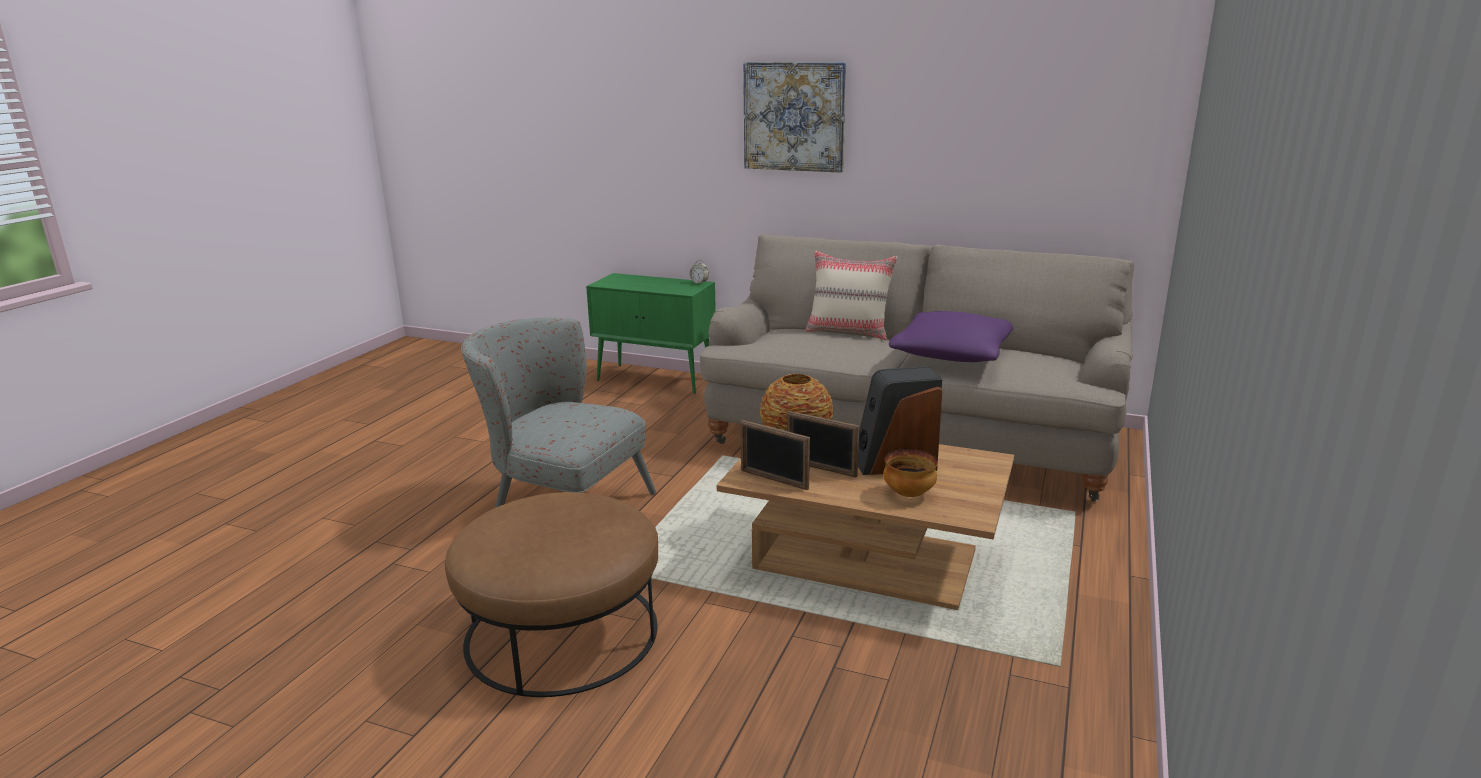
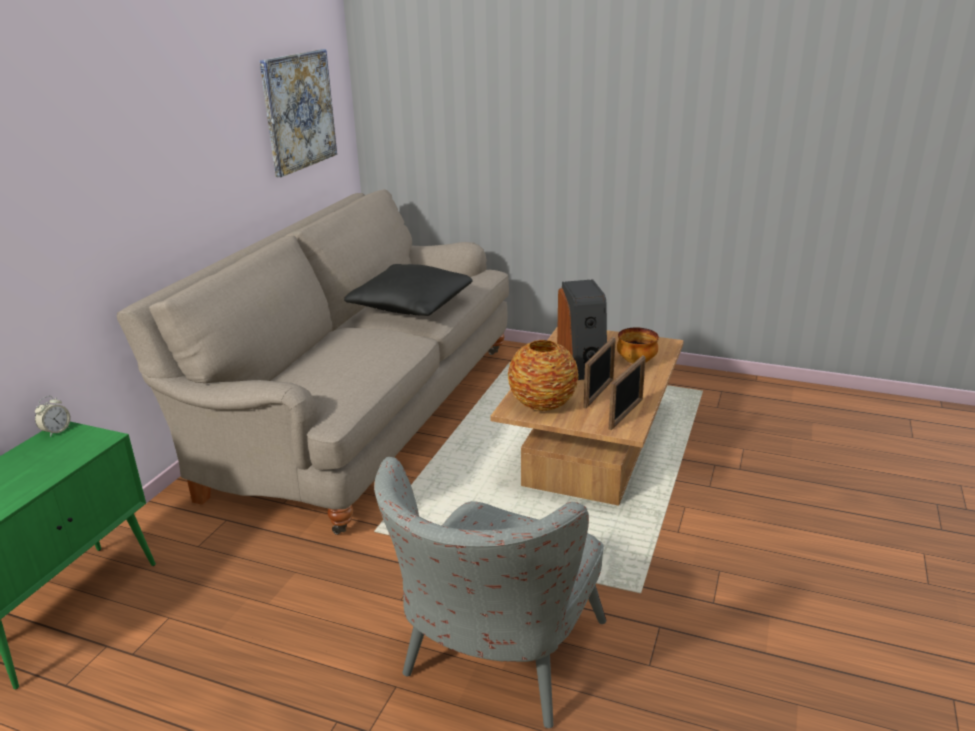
camera: 90 degrees left, 5 degrees up
(562, 632) = (758, 619): brown ottoman -> none
(794, 116) = (93, 138): picture -> picture (298, 111)
(849, 332) = (315, 347): beige pillow -> none
(951, 354) = (411, 306): purple pillow -> black pillow

